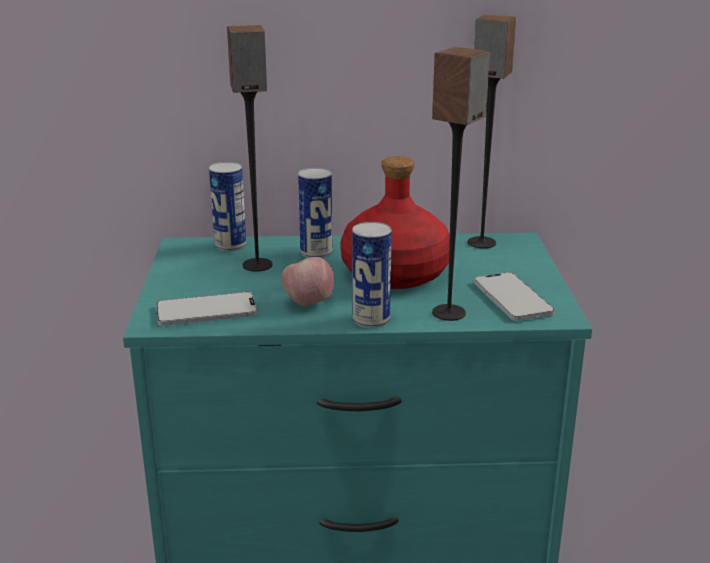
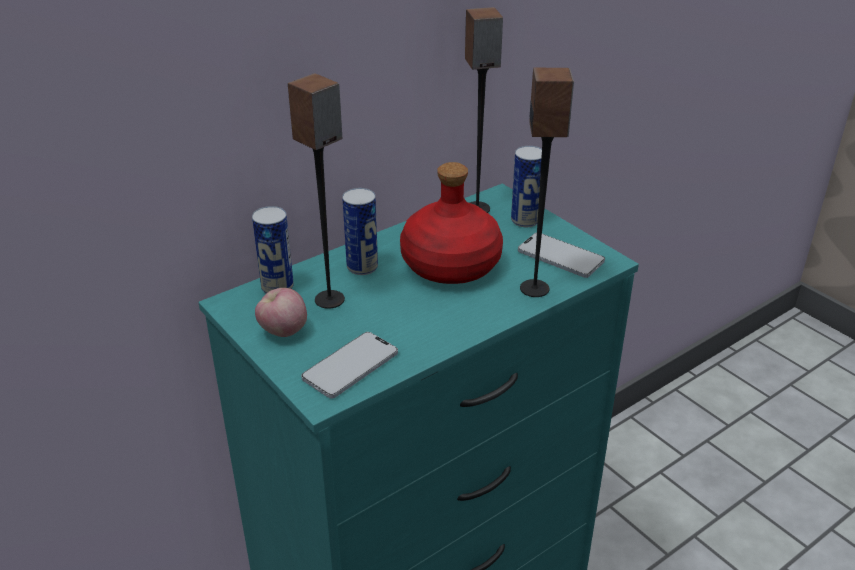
camera: 35 degrees left, 10 degrees up
(308, 303) = (422, 323): apple -> apple (283, 331)
(371, 320) = (489, 319): can -> can (525, 220)

